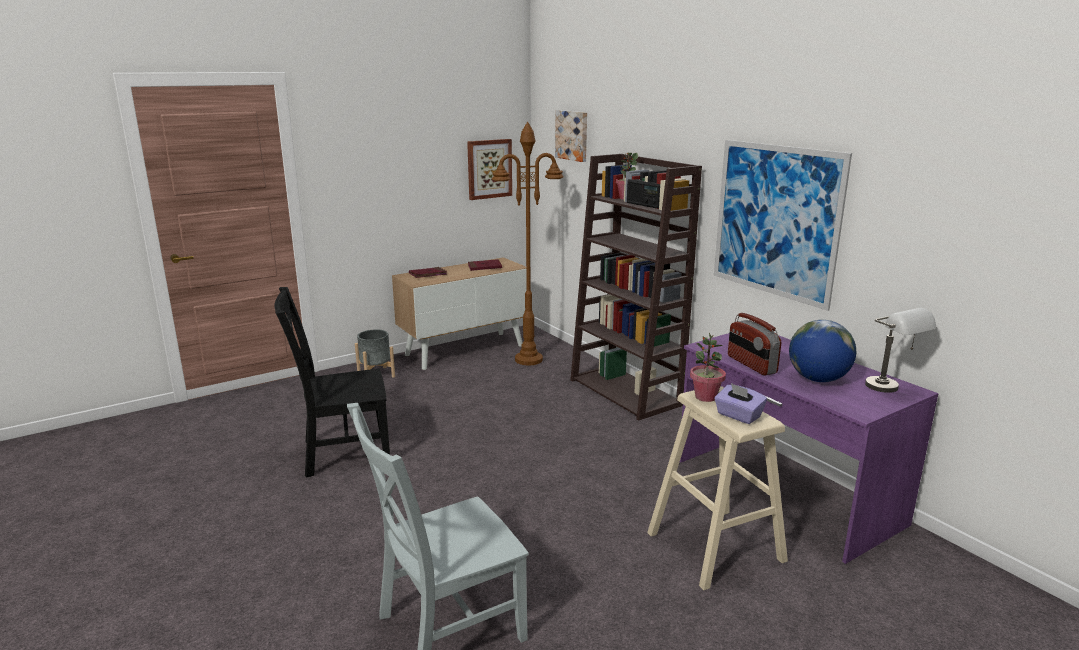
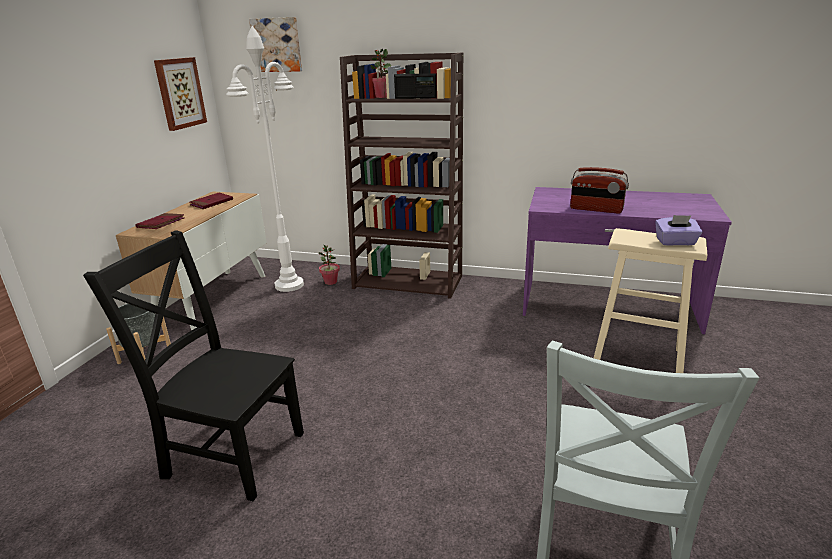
camera: 40 degrees left, 5 degrees up
(342, 453) = (230, 452): black chair -> black chair turned 75 degrees clockwise
(529, 359) = (289, 285): brown floor lamp -> white floor lamp
(705, 397) = (630, 238): potted plant -> potted plant (330, 282)
(775, 221) = (550, 90): picture -> none
(818, 379) = (648, 206): globe -> none
(891, 390) = (691, 199): grey table lamp -> none

